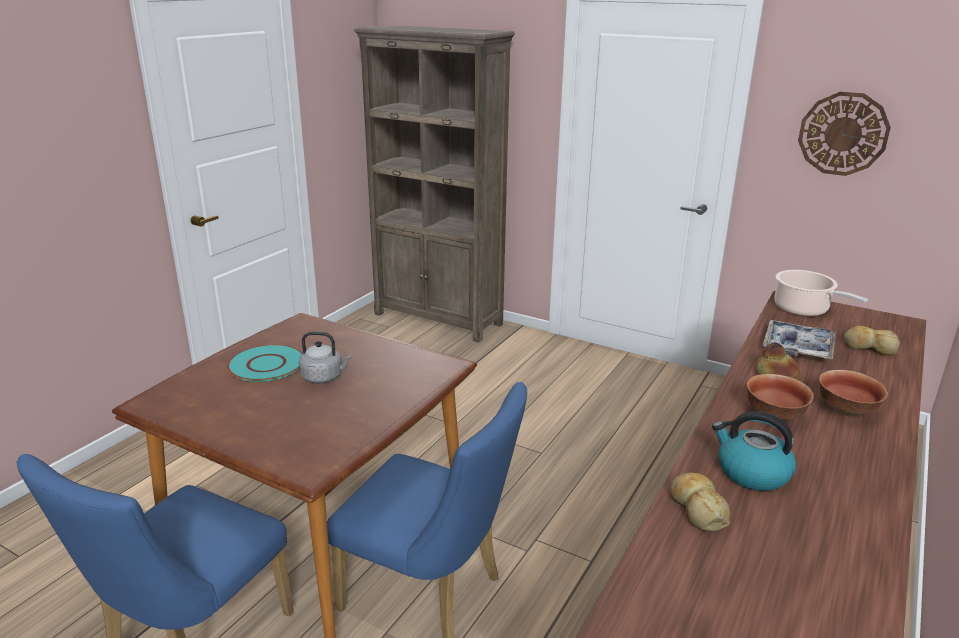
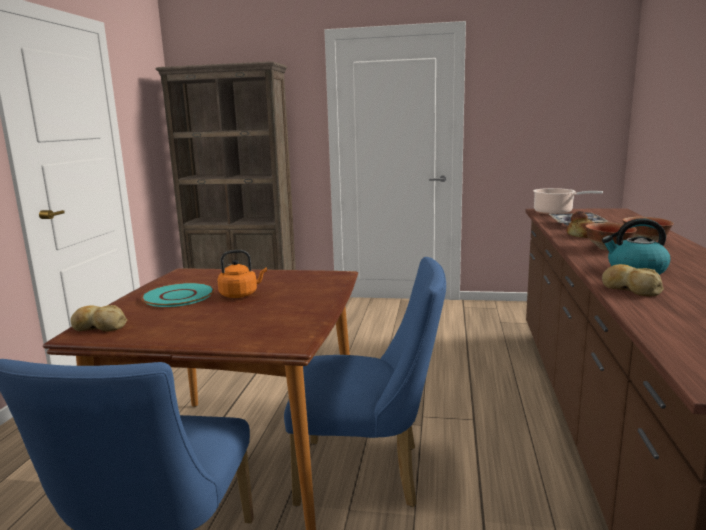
camera: 20 degrees left, 10 degrees down
(324, 377) = (241, 295): grey kettle -> orange kettle
(843, 134) = (530, 112): wall clock -> none
(869, 347) = (615, 220): bread -> bread (99, 327)

